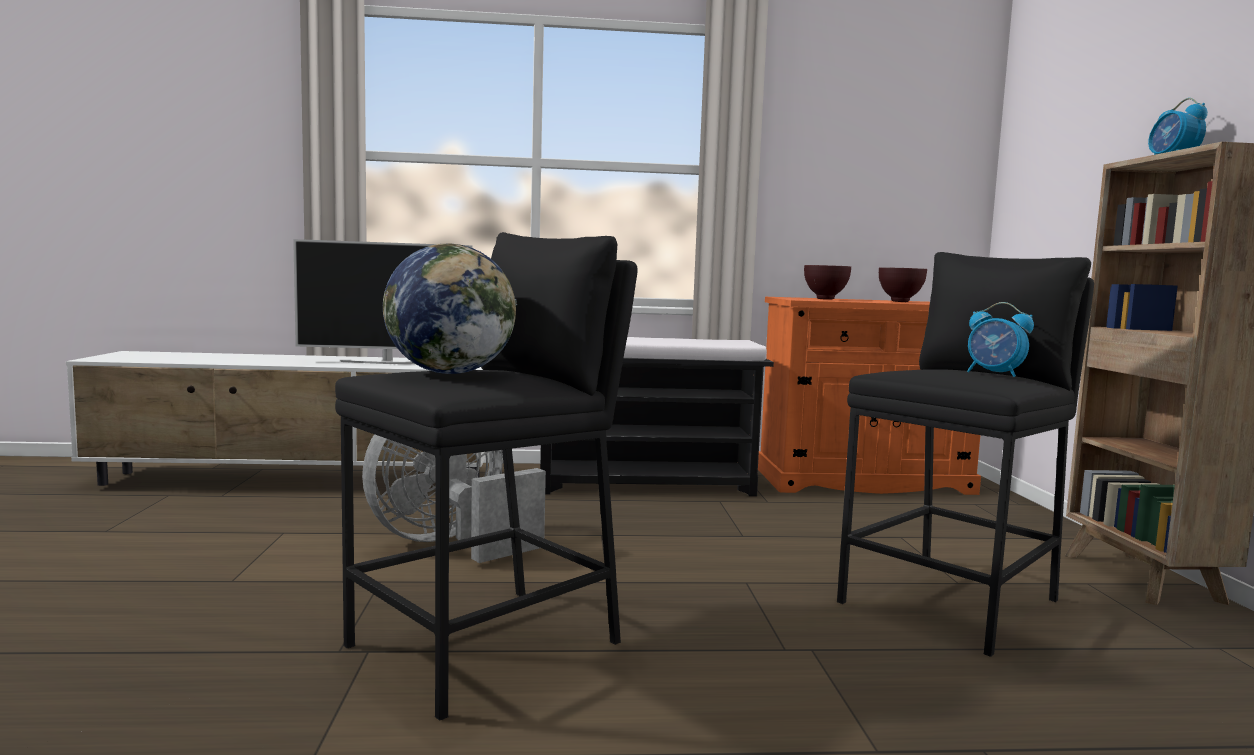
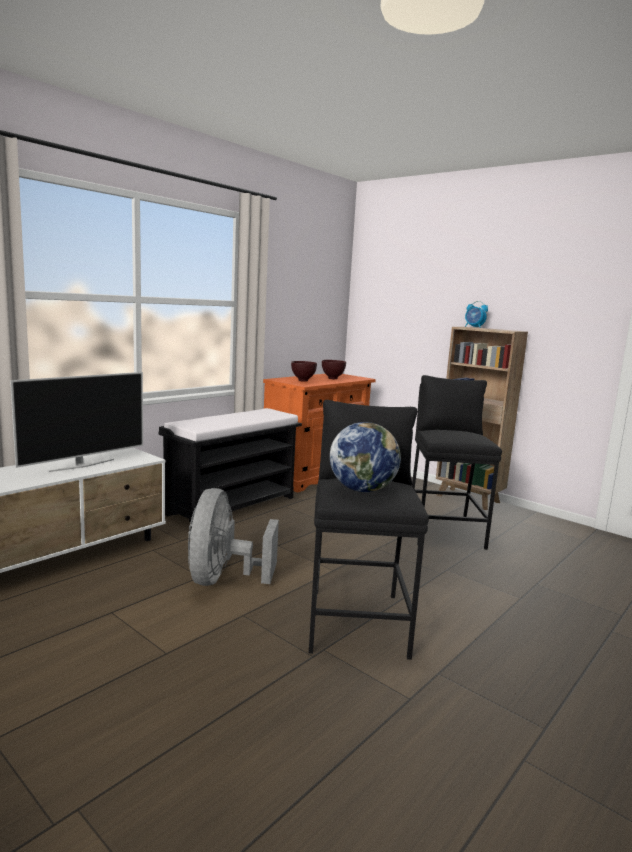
camera: 45 degrees left, 5 degrees up
(994, 374) = (465, 433): alarm clock -> none

